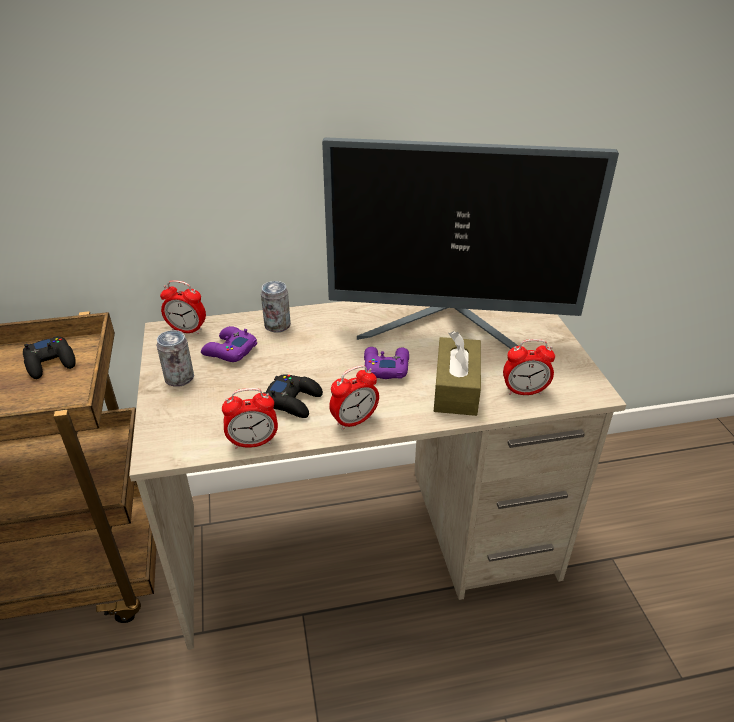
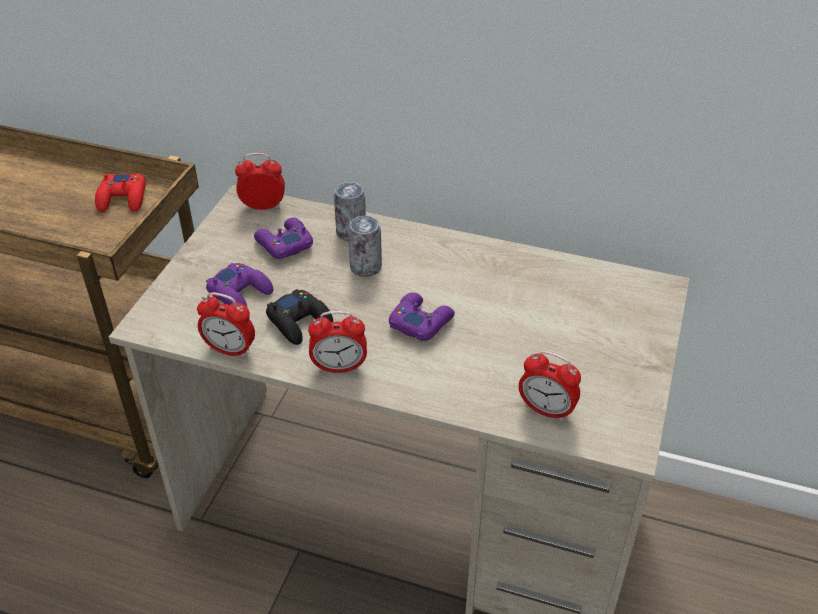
camera: 30 degrees right, 5 degrees up
(51, 362) = (123, 198): black game controller -> red game controller
(179, 378) = (217, 257): can -> can (366, 268)
(187, 330) = (263, 207): alarm clock -> alarm clock turned 135 degrees clockwise
(224, 398) = (240, 293): none -> purple game controller
(450, 329) = (530, 304): monitor -> none
(456, 388) = (473, 375): brown tissue box -> none

